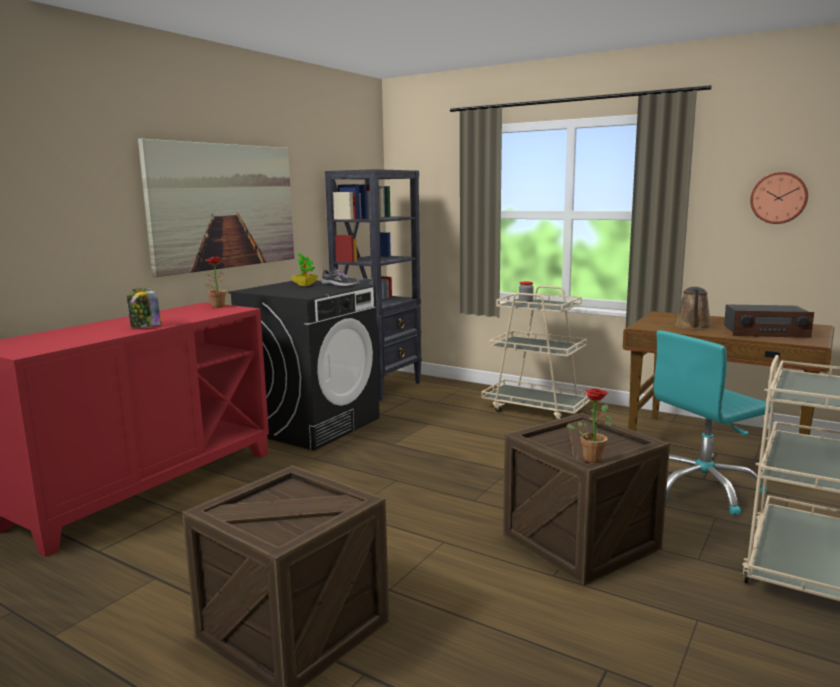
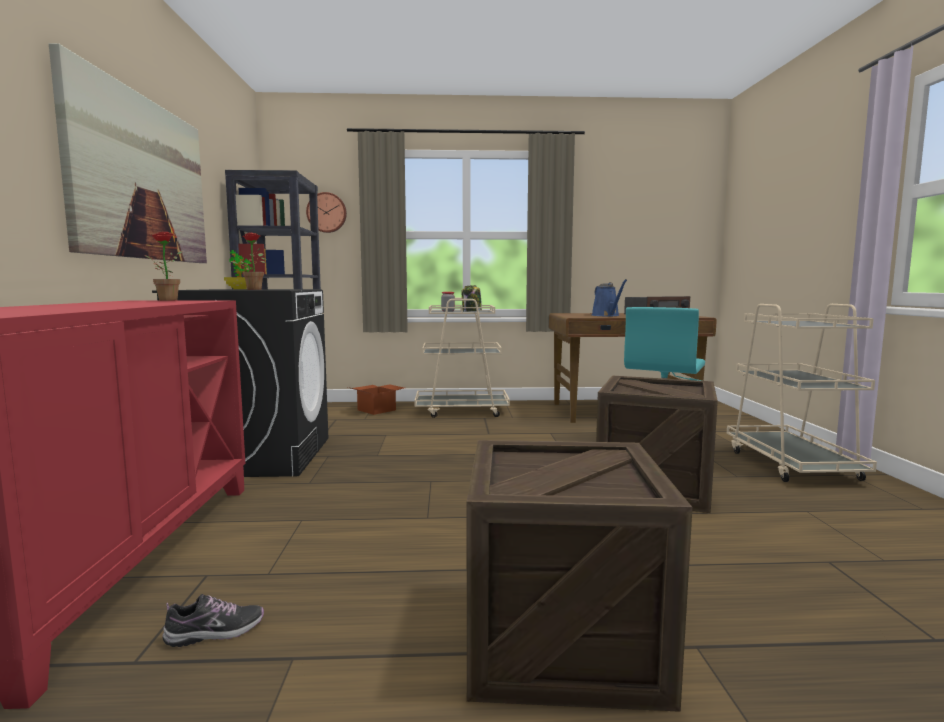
camera: 35 degrees left, 5 degrees down
(145, 327) = (123, 305): jar -> jar (471, 311)
(339, 285) = (284, 289): shoe -> shoe (215, 632)
(461, 393) = (378, 410): none -> cardboard box
(592, 457) = (697, 394): potted plant -> potted plant (254, 289)
(693, 326) = (607, 315): brown watering can -> blue watering can
(779, 198) = (629, 222): wall clock -> wall clock (327, 212)

